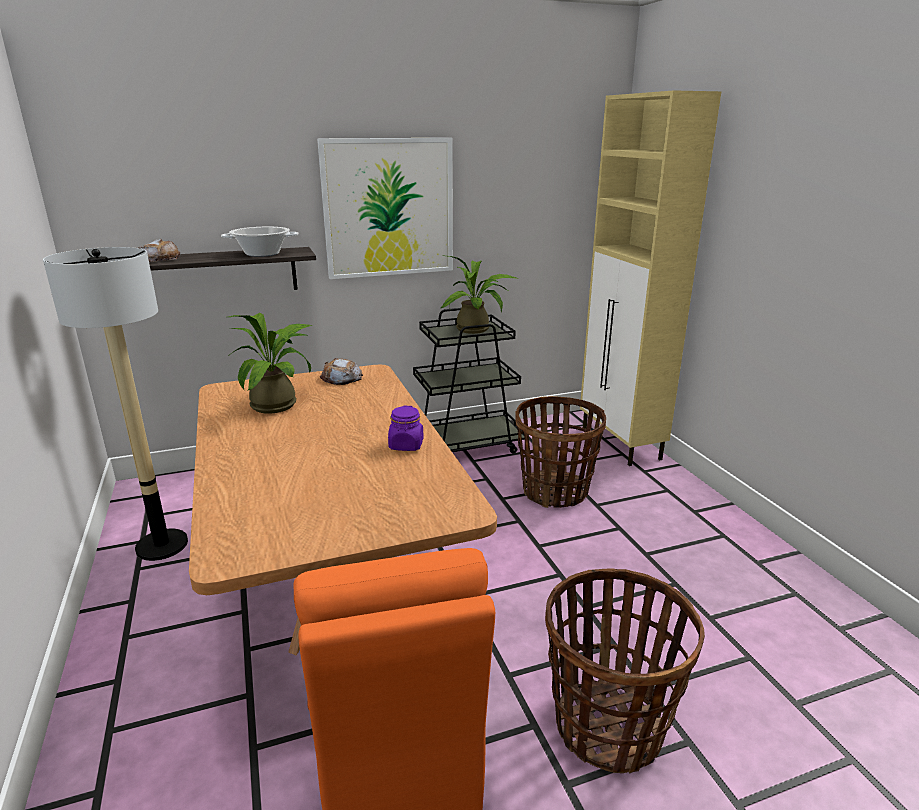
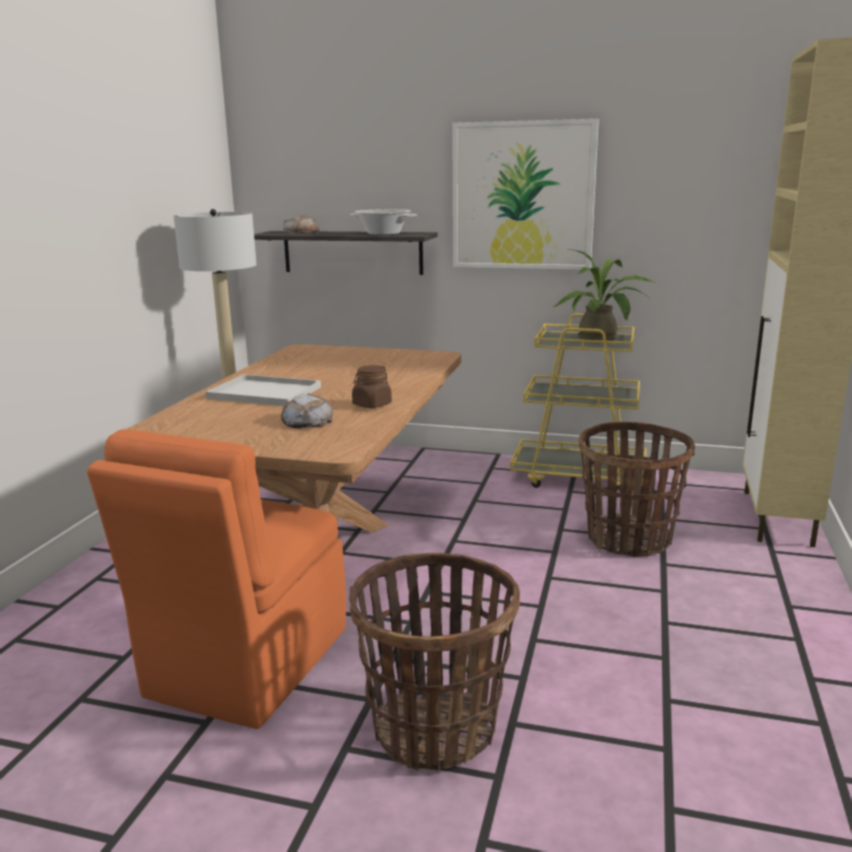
camera: 35 degrees right, 5 degrees down
(278, 457) = (267, 392): none -> white tray
(279, 404) = (325, 363): potted plant -> none
(341, 378) = (404, 355): bread -> bread (307, 420)
(406, 445) = (372, 404): purple jar -> brown jar
(466, 445) = (579, 477): black cart -> yellow cart

